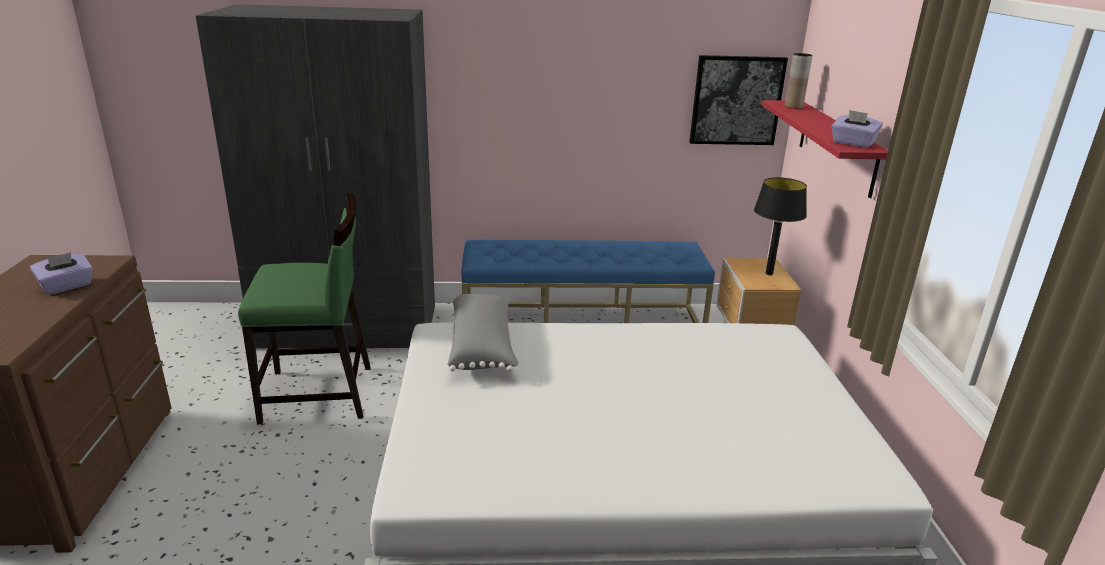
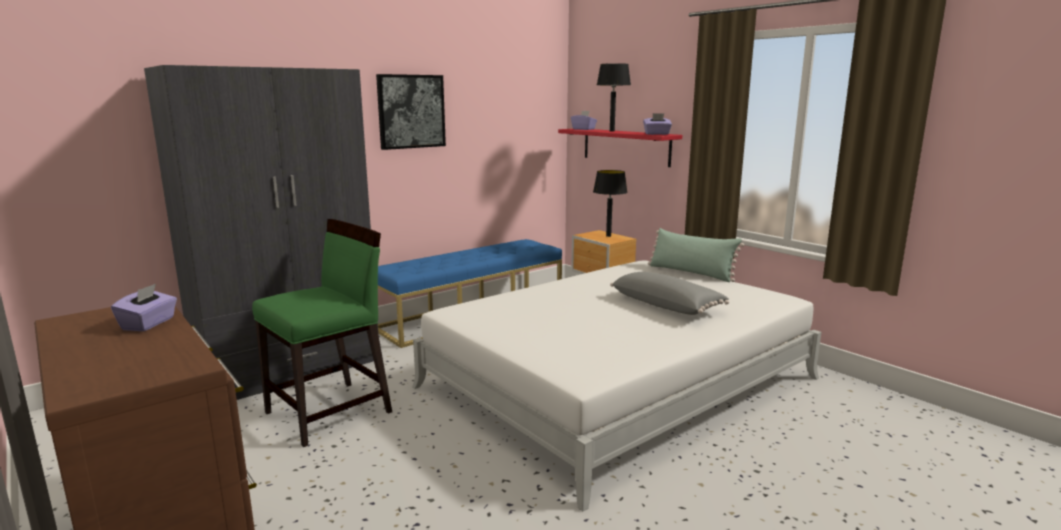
camera: 35 degrees left, 10 degrees down
(483, 346) = (494, 310): grey pillow -> grey pillow (667, 305)
(736, 100) = (537, 133): picture -> picture (411, 111)
(793, 107) = (583, 129): brown vase -> purple tissue box
(816, 120) = (612, 131): none -> black table lamp
(820, 373) = (691, 273): none -> green pillow

